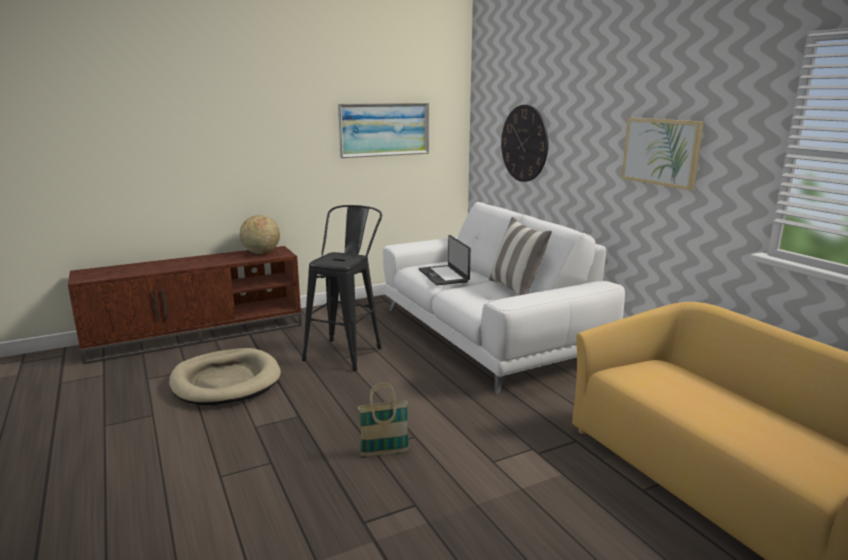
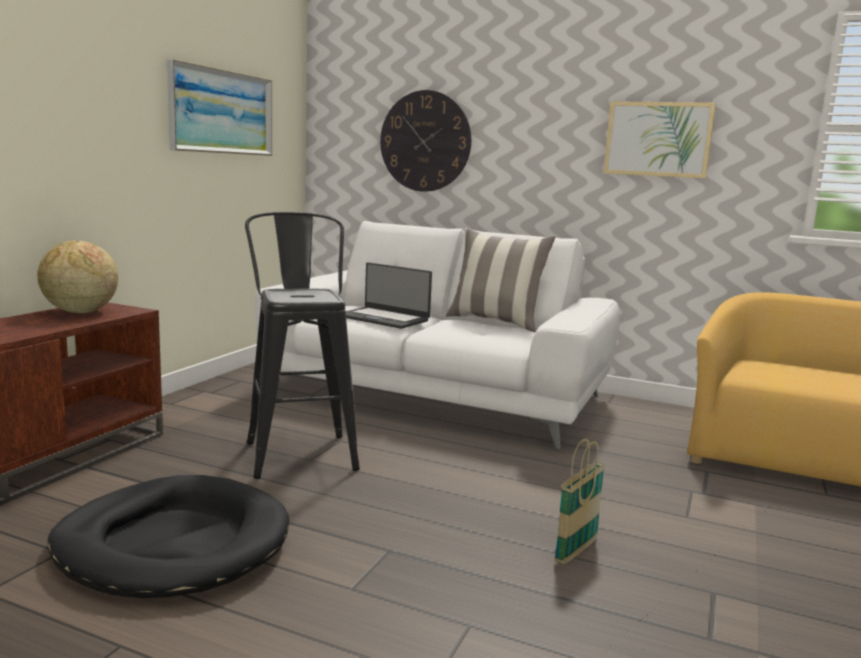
camera: 40 degrees left, 5 degrees down
(226, 381) = (173, 543): beige dog bed -> black dog bed

